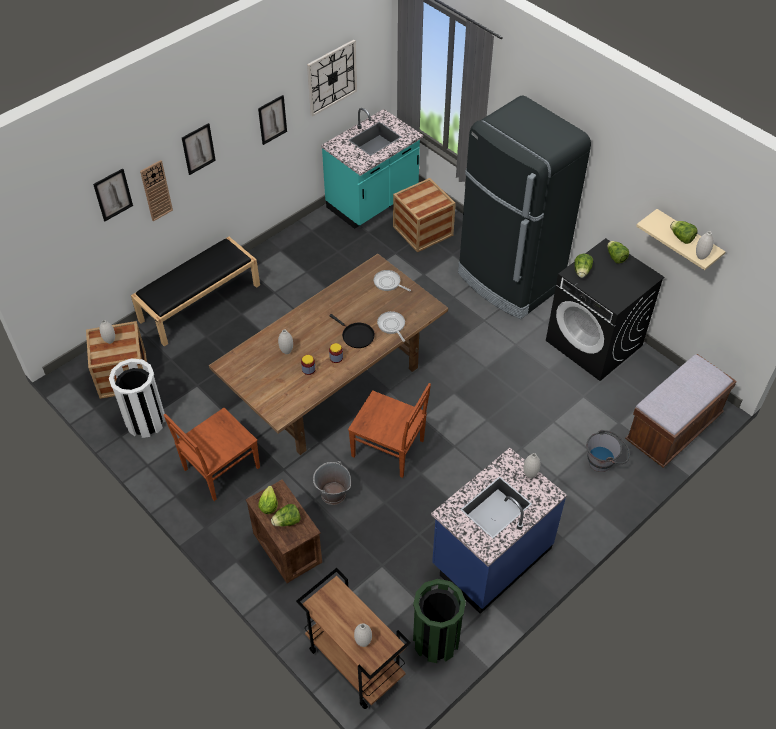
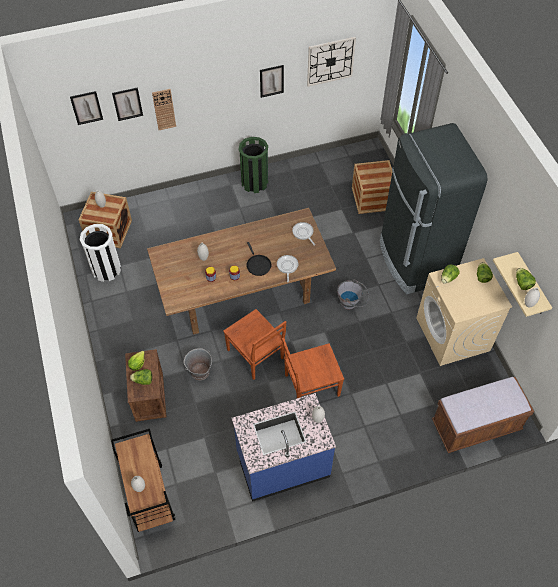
camera: 25 degrees right, 5 degrees up
(198, 149) = (203, 88): picture -> picture (86, 108)
(200, 302) = (186, 197): black bench -> none
(220, 469) = (135, 323): brown chair -> brown chair (310, 385)
(373, 202) = (347, 163): turquoise counter -> none
(436, 641) = (211, 507): green trash can -> green trash can (254, 183)
(594, 343) = (453, 334): black washing machine -> beige washing machine
(604, 461) = (407, 429): grey bucket -> grey bucket (352, 303)

